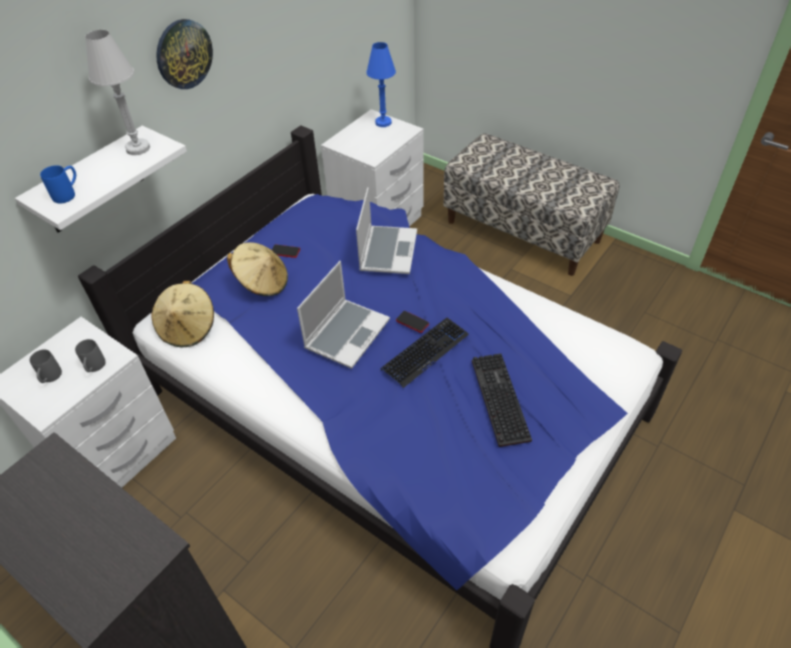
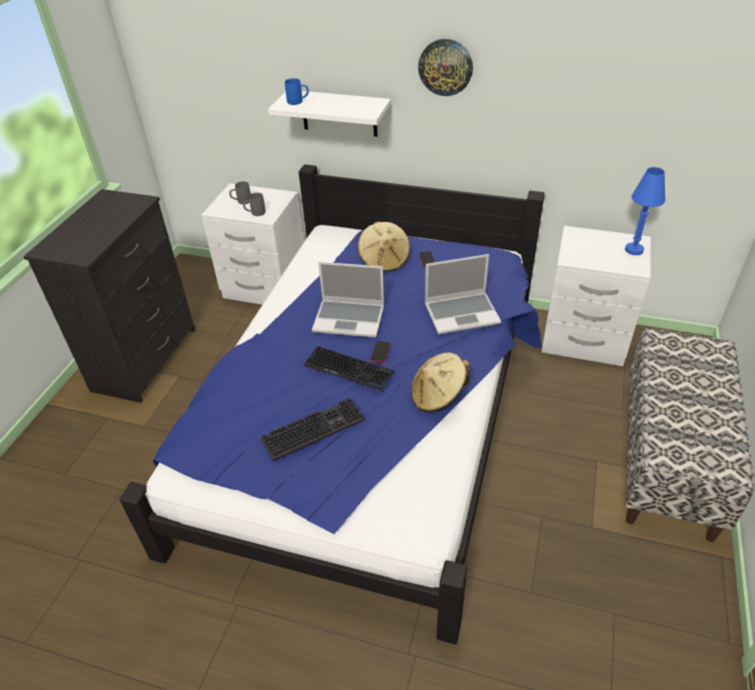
camera: 70 degrees right, 5 degrees down
(138, 148) = (361, 106): white table lamp -> none
(188, 328) = (325, 245): beige hat -> beige hat (437, 396)

